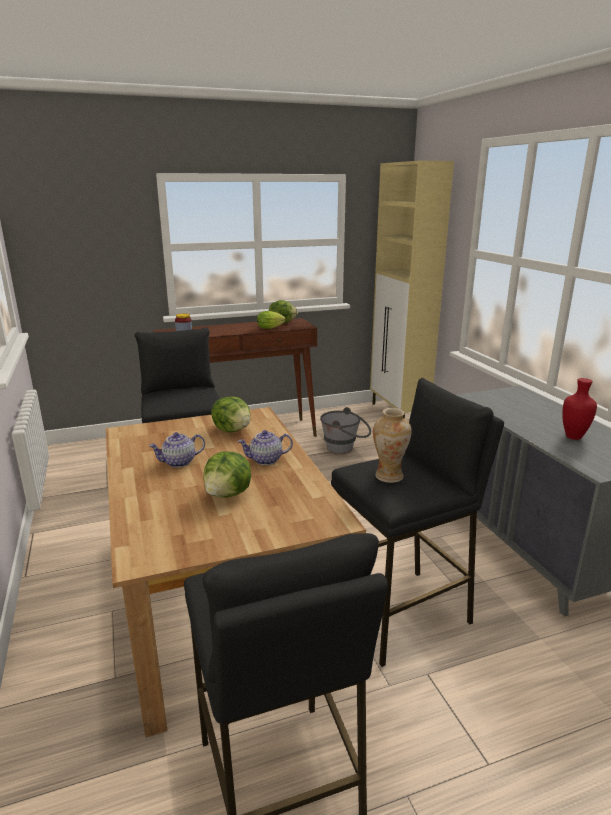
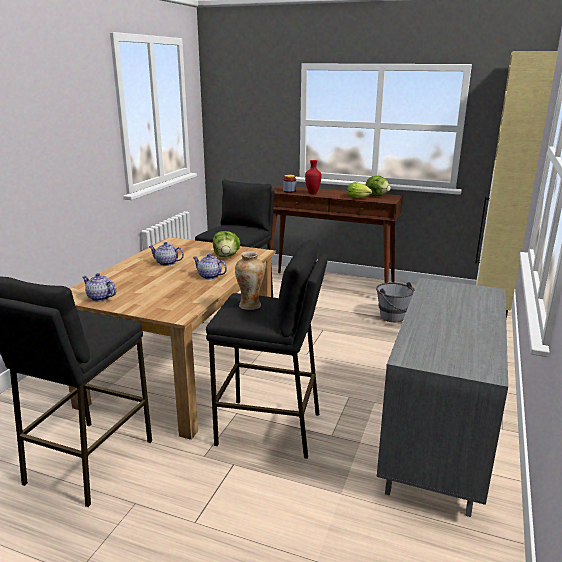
camera: 40 degrees right, 0 degrees up
(190, 543) = (100, 297): none -> teapot
(228, 494) = (157, 285): lettuce -> none
(574, 437) = (448, 334): red vase -> red vase (312, 193)

